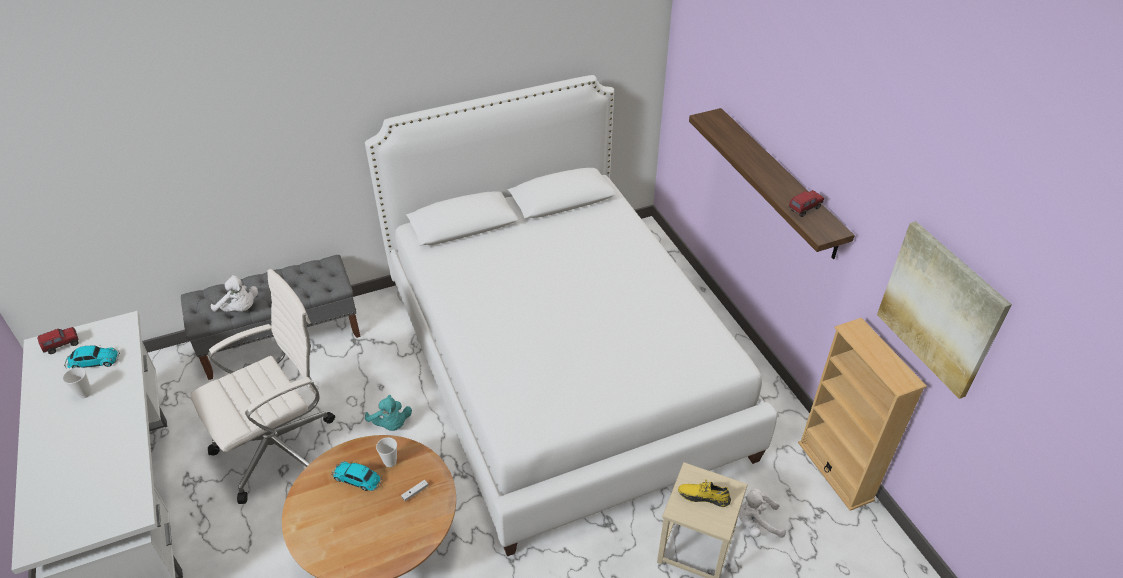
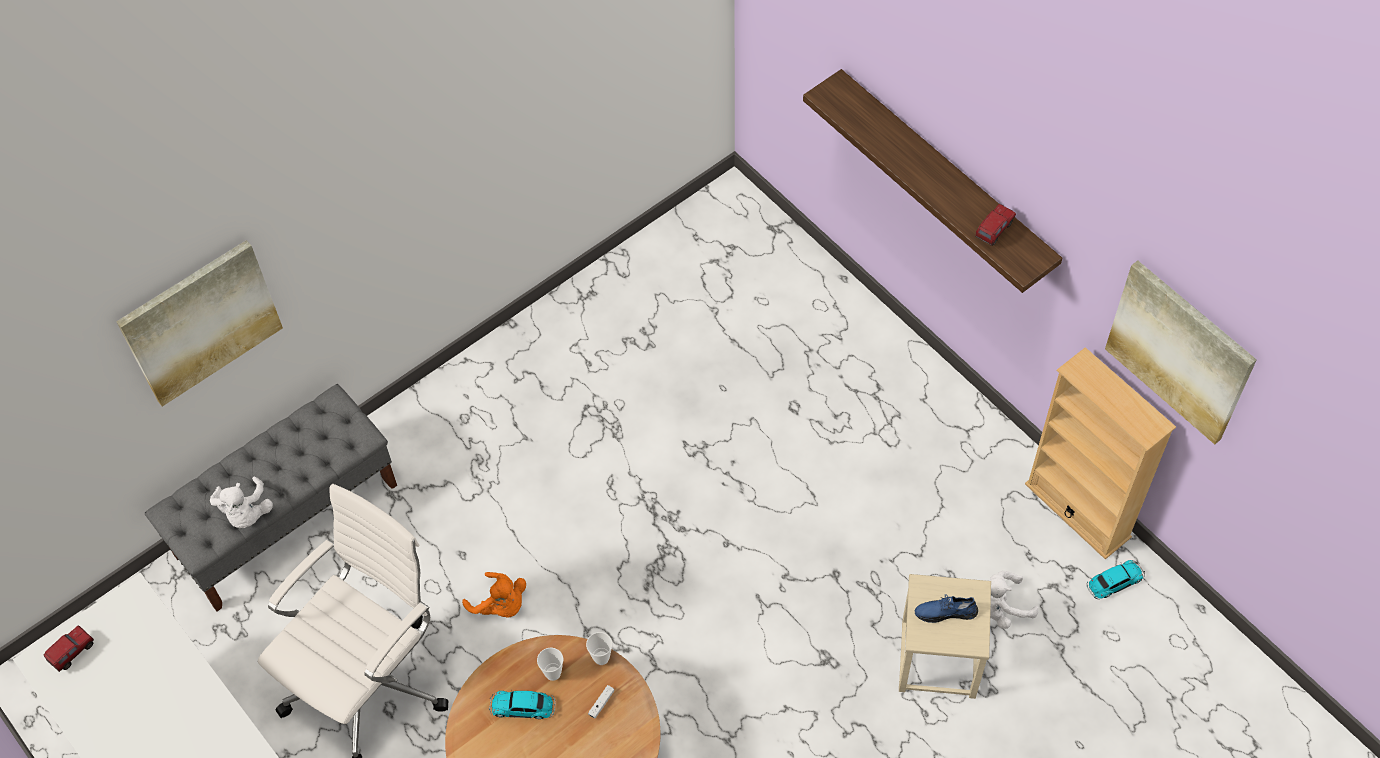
camera: 15 degrees left, 15 degrees up
(85, 393) = (150, 711): cup -> cup (601, 658)
(93, 362) = (130, 664): toy car -> toy car (1114, 582)
(234, 152) = (200, 322): none -> picture
(240, 309) = (246, 513): white plush toy -> white plush toy turned 60 degrees clockwise
(391, 424) = (500, 605): turquoise plush toy -> orange plush toy
(561, 367) = (693, 457): white bed -> none
(704, 496) = (945, 612): yellow shoe -> blue shoe

